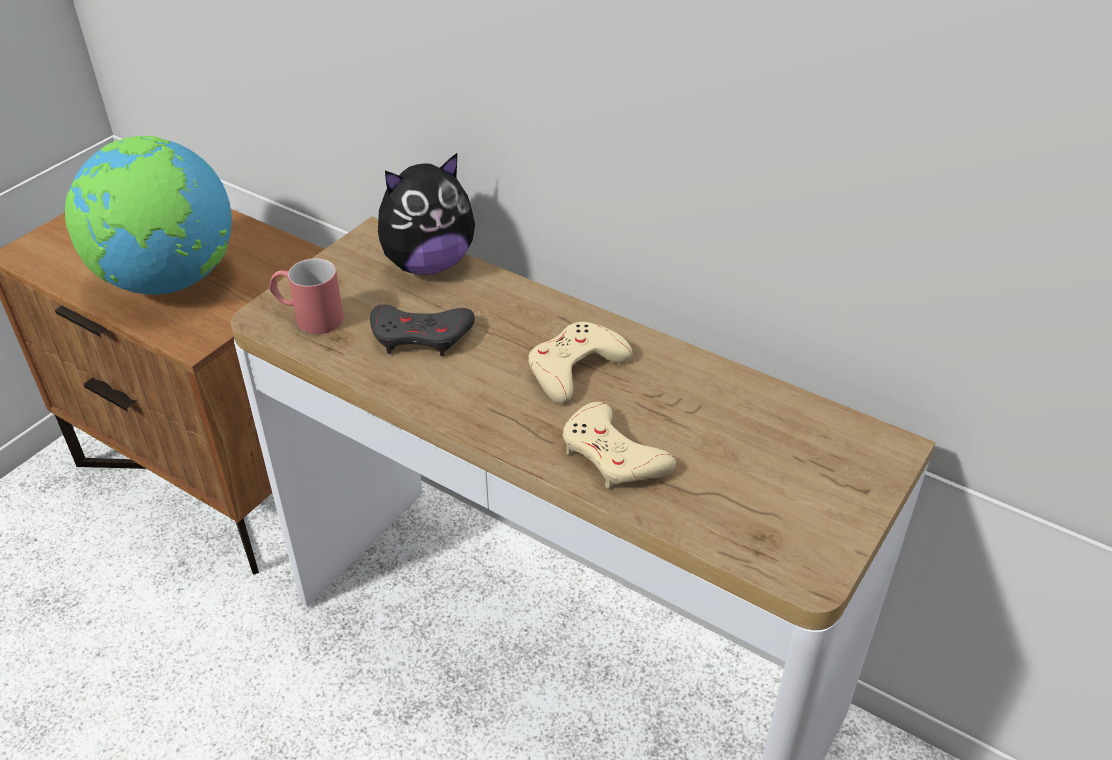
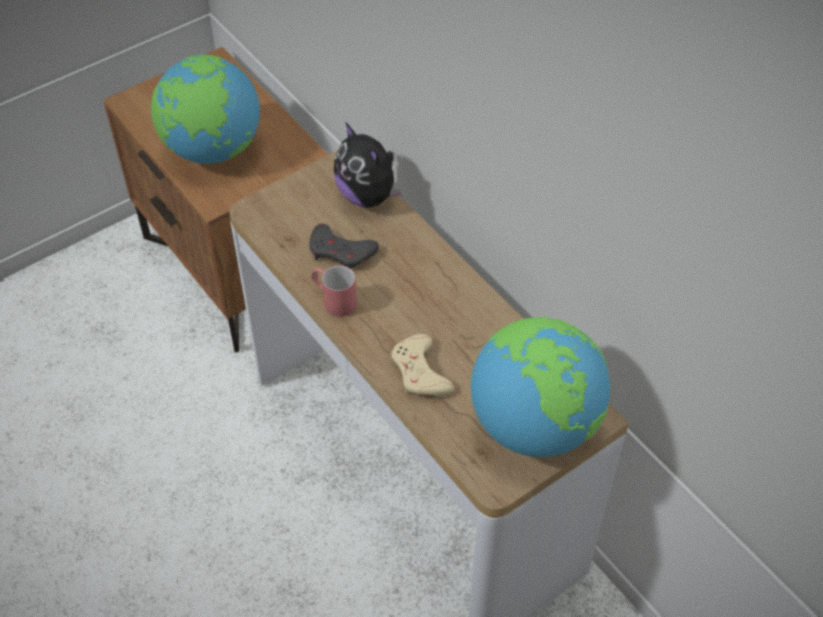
camera: 20 degrees right, 10 degrees up
(309, 317) = (278, 218): red mug -> red mug (333, 300)
(428, 264) = (368, 196): plush toy -> plush toy turned 60 degrees clockwise
(575, 368) = (426, 303): beige game controller -> none
(813, 478) = (534, 424): none -> globe

